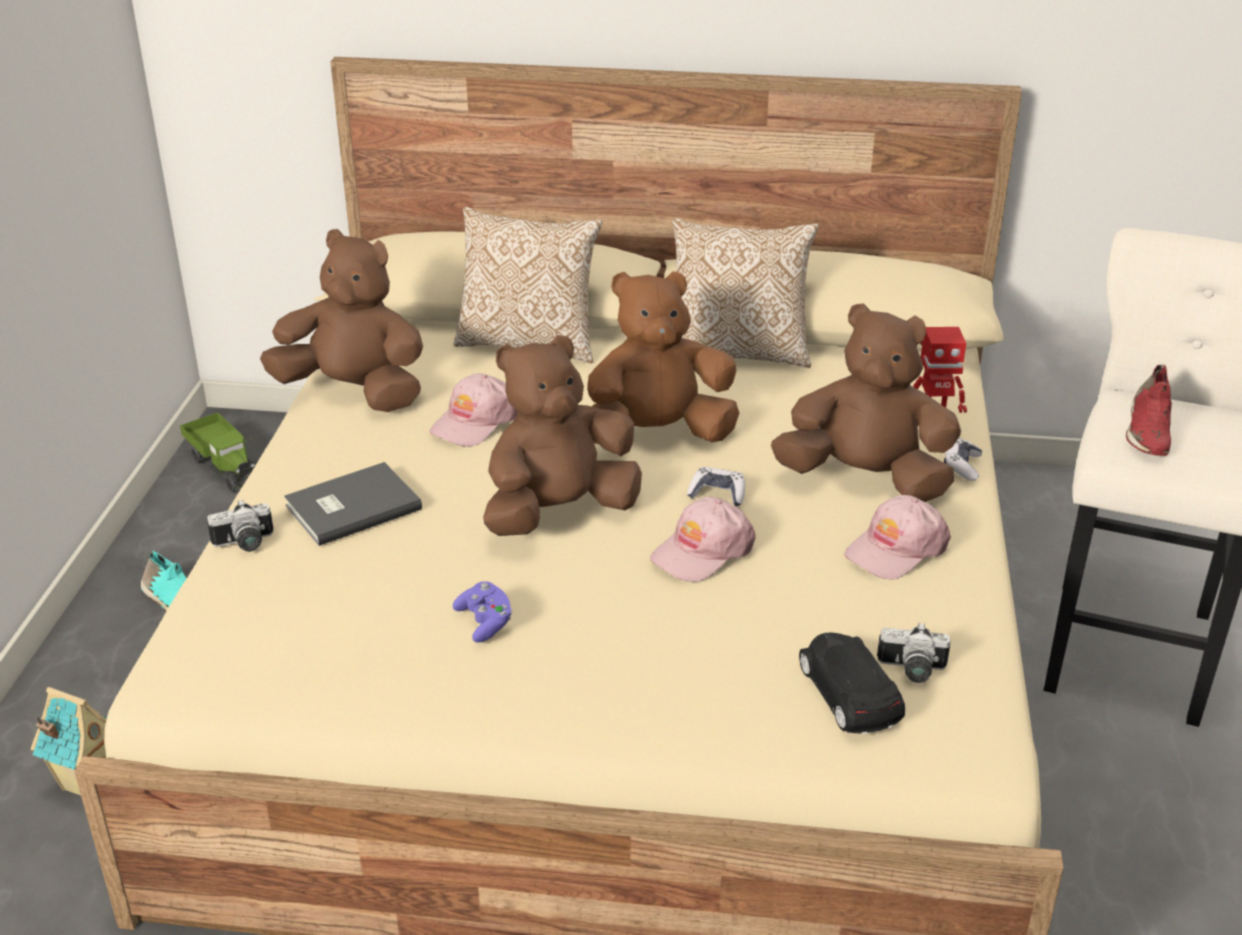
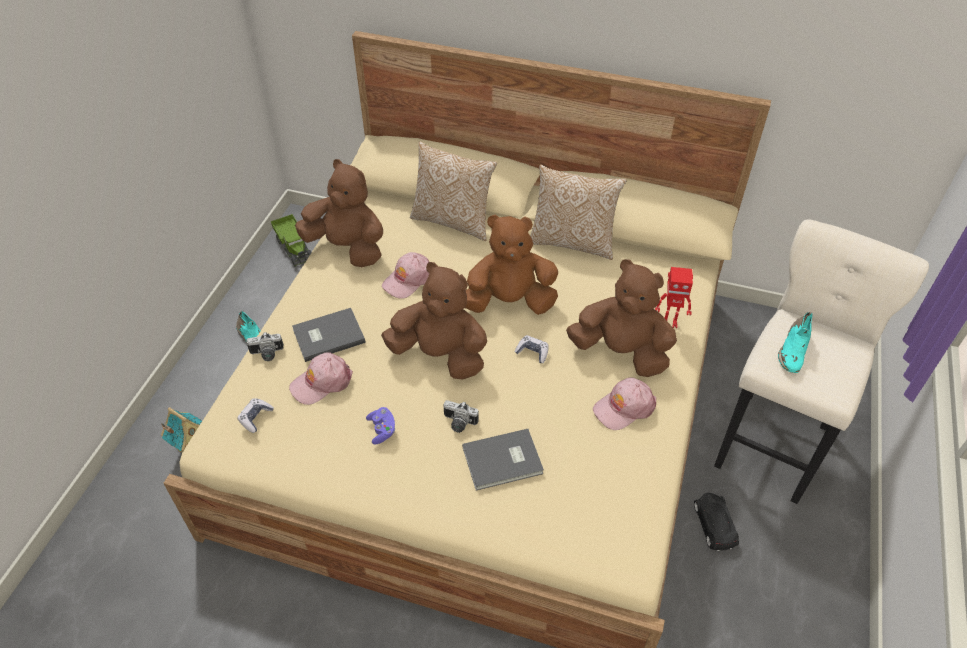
camera: 10 degrees right, 15 degrees up
(559, 513) = (440, 355): brown plush toy -> brown plush toy turned 45 degrees clockwise
(702, 551) = (513, 393): pink cap -> pink cap (321, 382)
(715, 643) = (504, 462): none -> grey book
(848, 693) = (568, 509): black toy car -> black toy car (714, 524)
(911, 671) = (607, 498): camera -> camera (458, 423)
(961, 466) = (680, 349): game controller -> game controller (256, 418)
(1147, 432) = (793, 350): red shoe -> turquoise shoe

